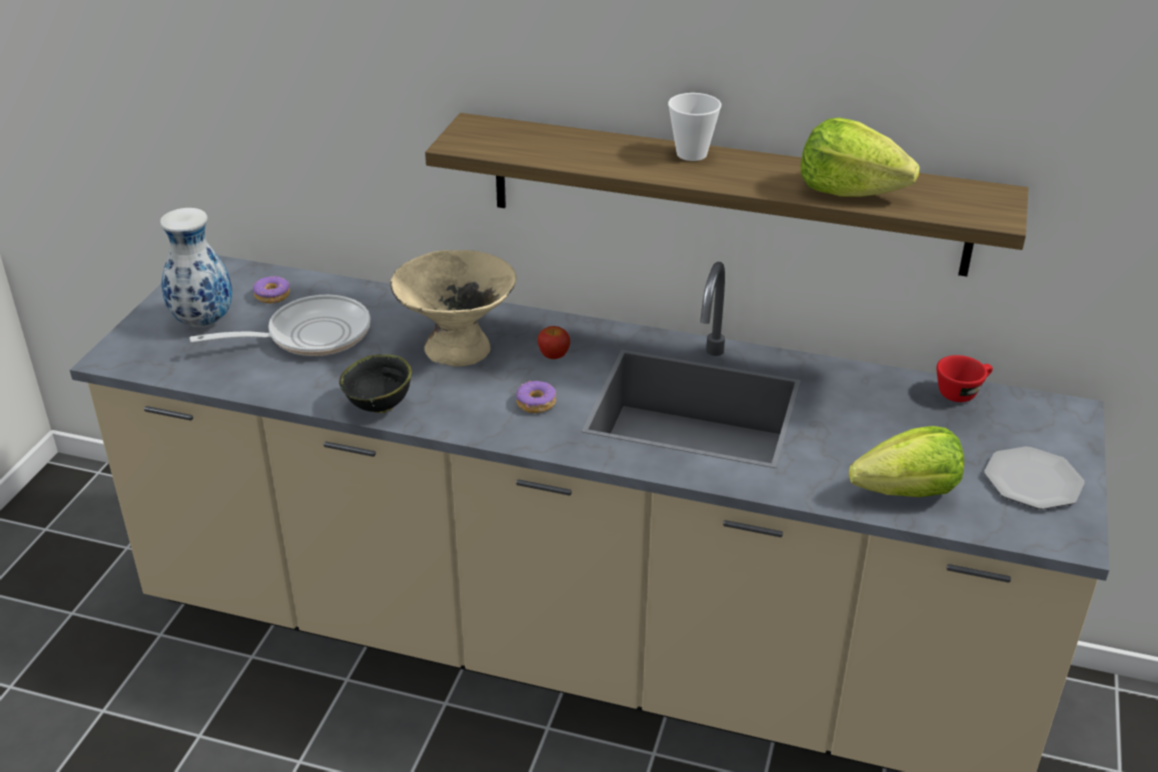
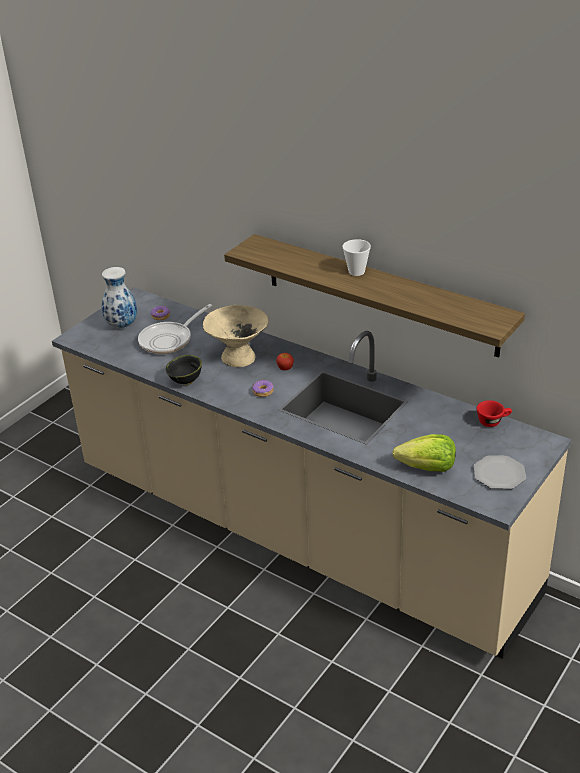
camera: 20 degrees right, 0 degrees up
(310, 335) = (169, 340): frying pan -> frying pan turned 135 degrees clockwise
(849, 191) = (424, 303): lettuce -> none

